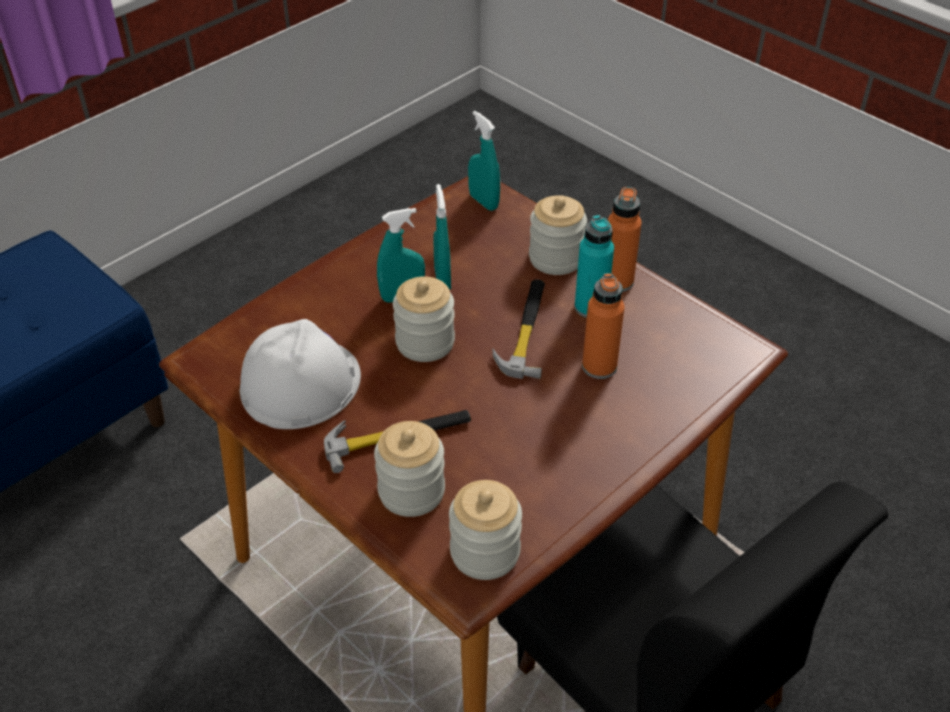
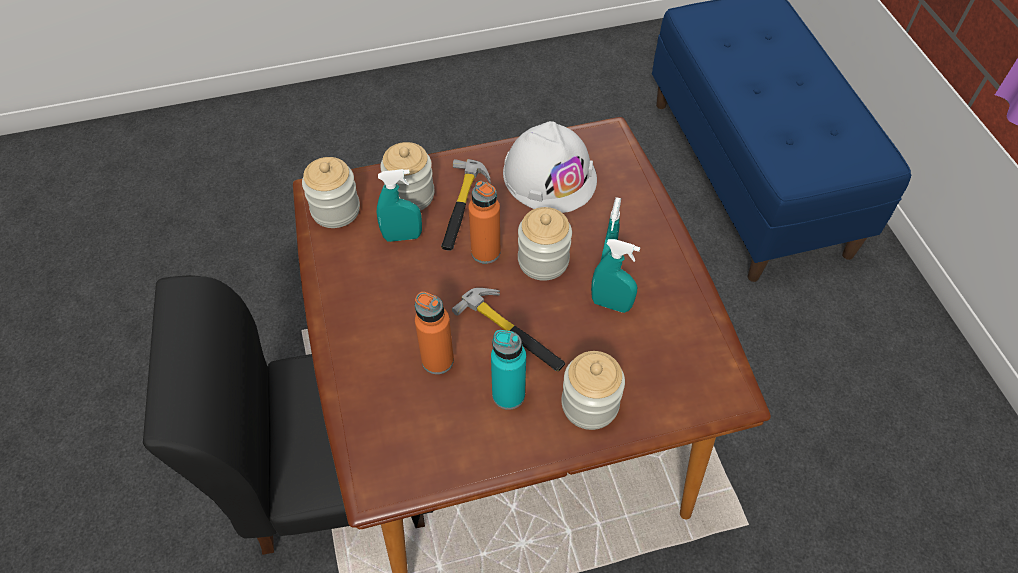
camera: 120 degrees right, 10 degrees up
(483, 202) = (709, 389): turquoise spray bottle -> turquoise spray bottle (402, 236)
(617, 282) = (527, 436): orange bottle -> orange bottle (485, 252)

